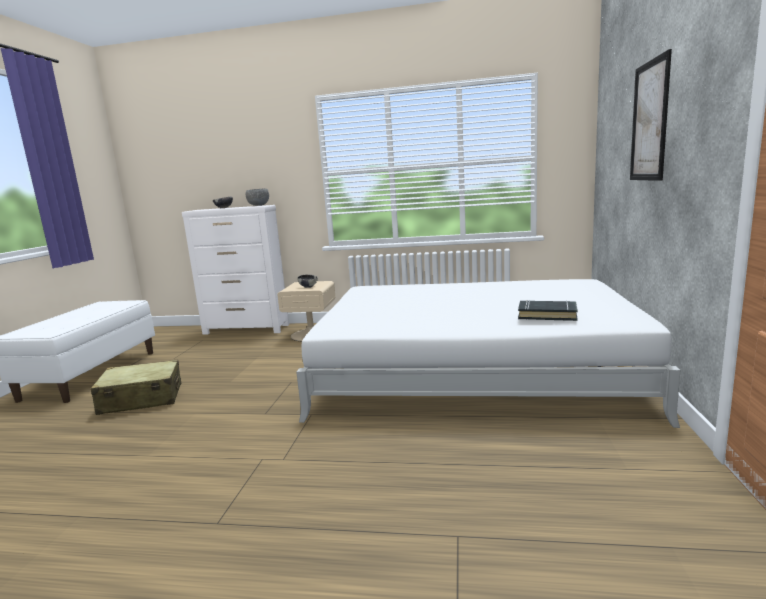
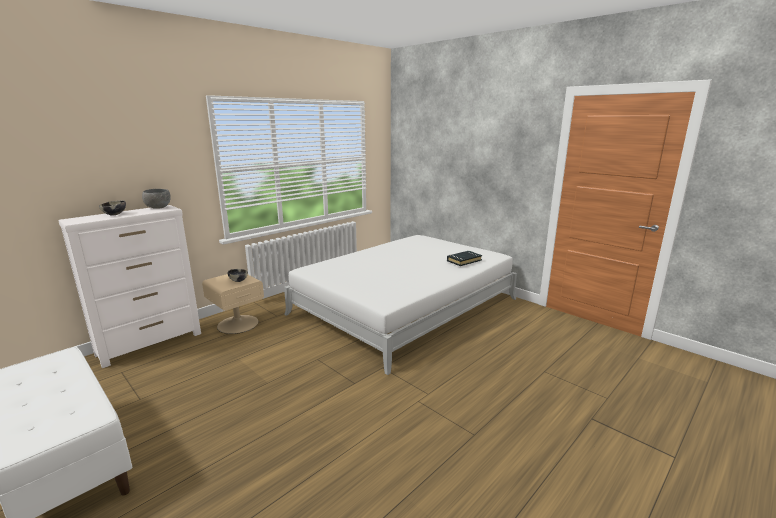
camera: 55 degrees left, 5 degrees up
(141, 399) = (220, 436): beige suitcase -> none
(649, 121) = (466, 150): picture -> none

